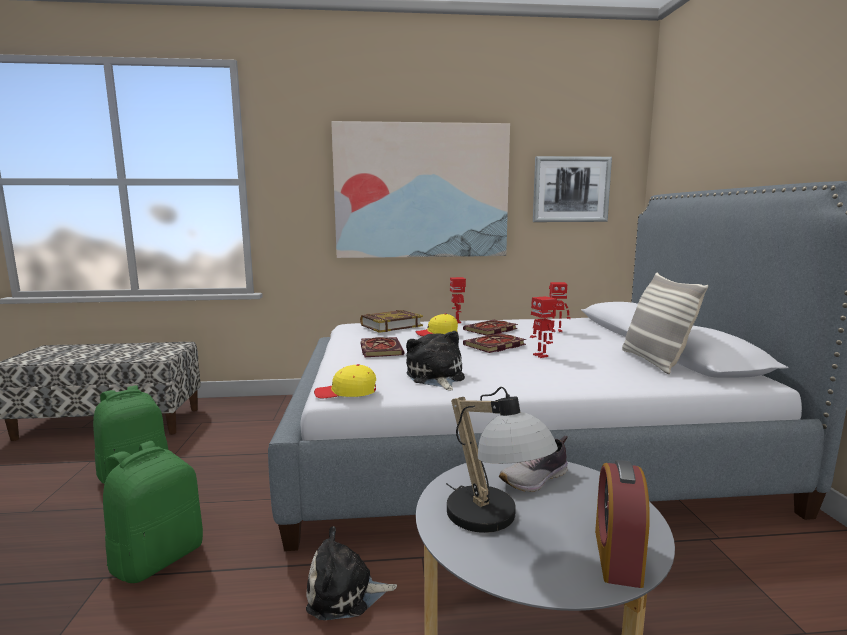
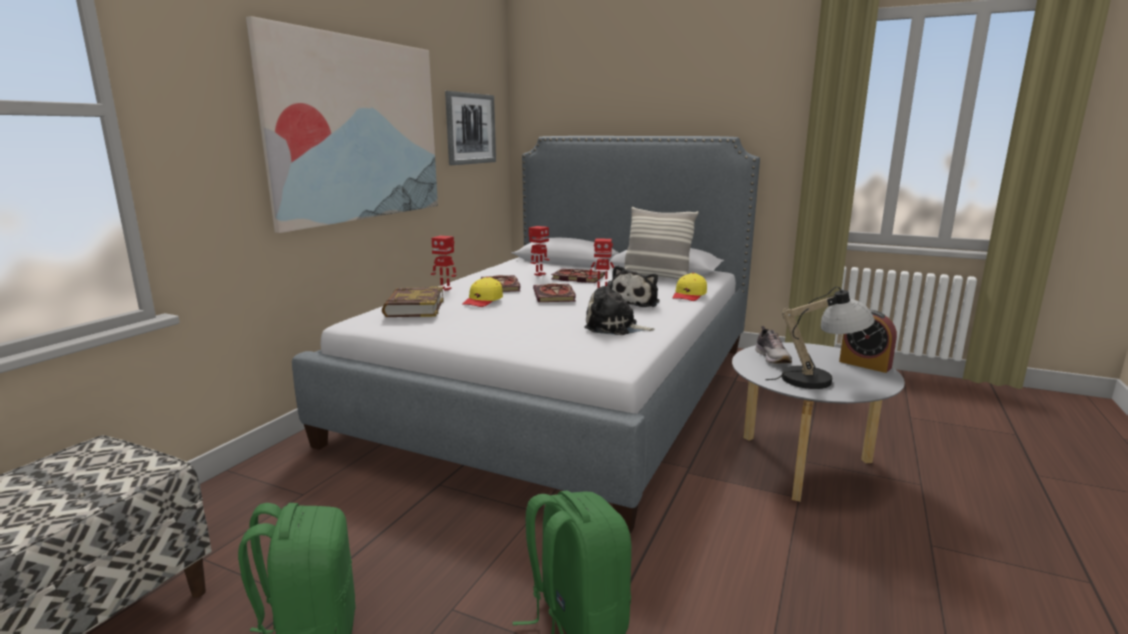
camera: 60 degrees left, 5 degrees up
(345, 593) = (710, 516): plush toy -> plush toy (636, 302)
(346, 392) = (618, 359): yellow cap -> yellow cap (689, 295)
(380, 349) = (496, 328): book -> book (576, 278)

